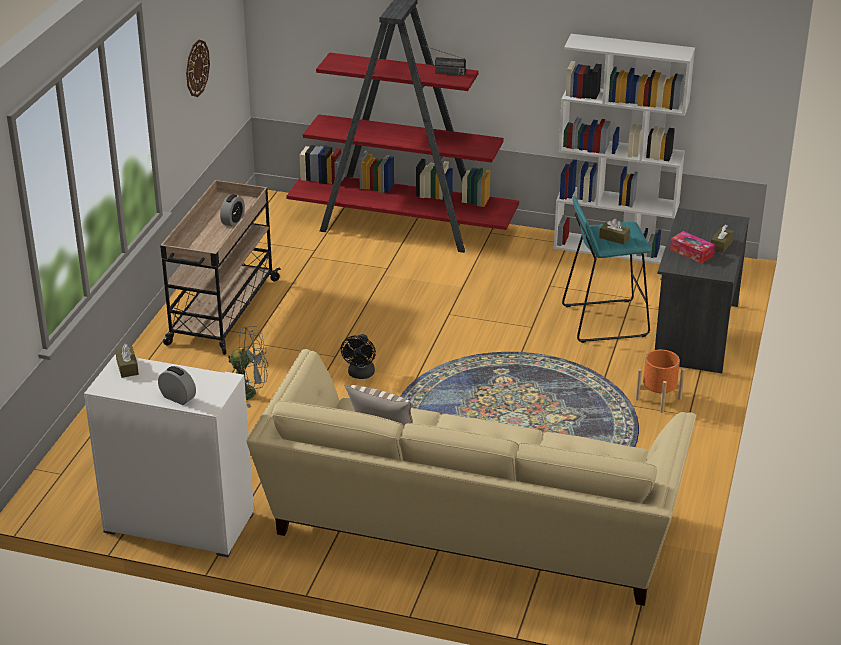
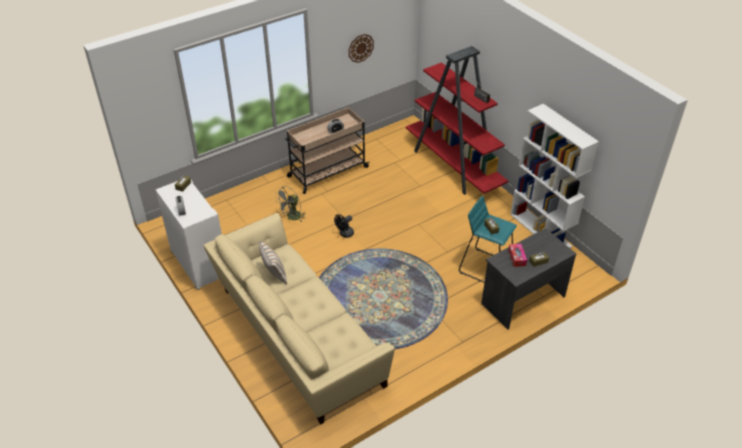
camera: 40 degrees right, 10 degrees up
(249, 393) = (292, 217): grey fan -> grey fan turned 90 degrees clockwise
(658, 399) = (459, 324): orange planter -> none

